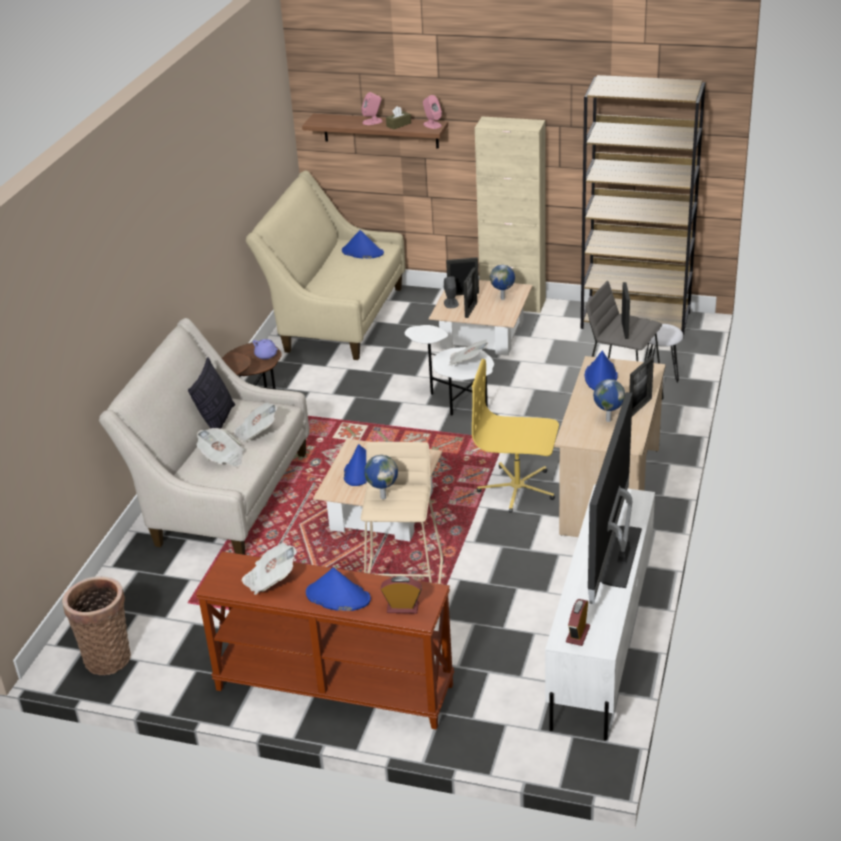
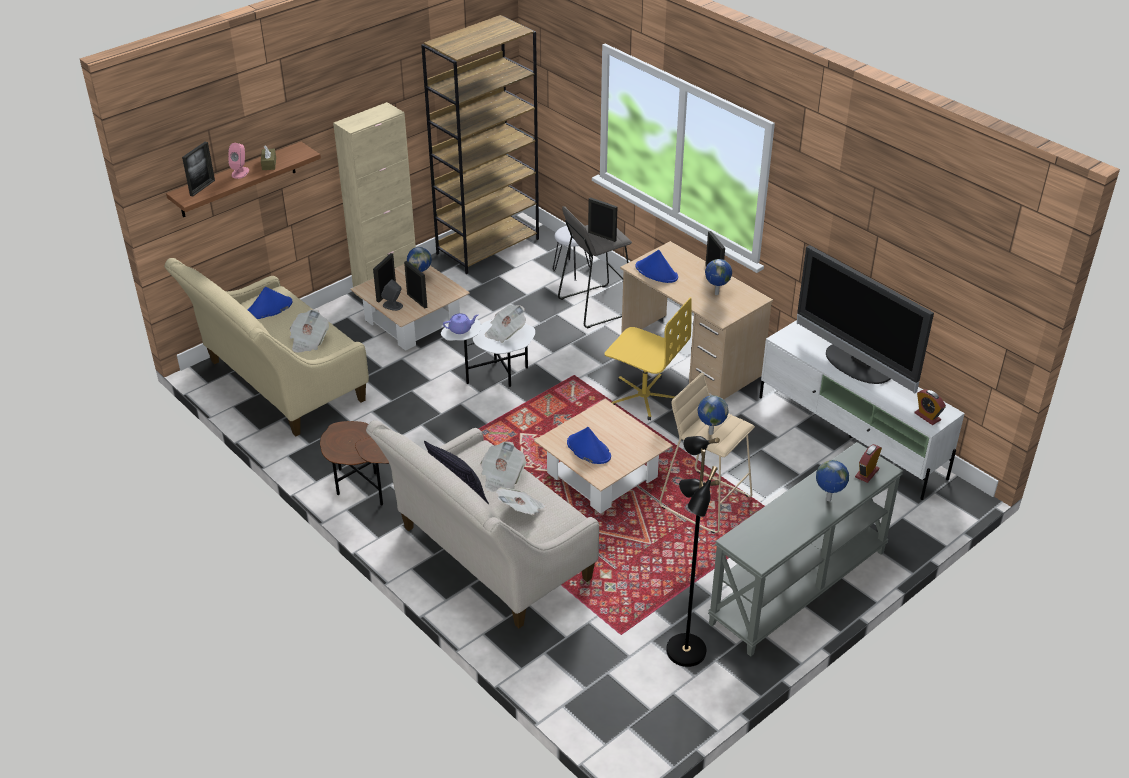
camera: 60 degrees left, 5 degrees up
(107, 656) = (651, 712): basket -> none
(194, 647) = (684, 651): none -> black floor lamp
(266, 355) = (358, 432): purple teapot -> purple teapot (461, 329)
(270, 580) = (778, 527): newspaper -> newspaper (308, 341)
(333, 688) = (799, 588): brown console table -> grey console table
(335, 120) = (202, 188): none -> picture frame
(337, 597) = (828, 499): blue hat -> globe
(432, 125) = (297, 150): pink speaker -> none
(517, 489) = (644, 397): yellow office chair -> yellow office chair turned 105 degrees counterclockwise

